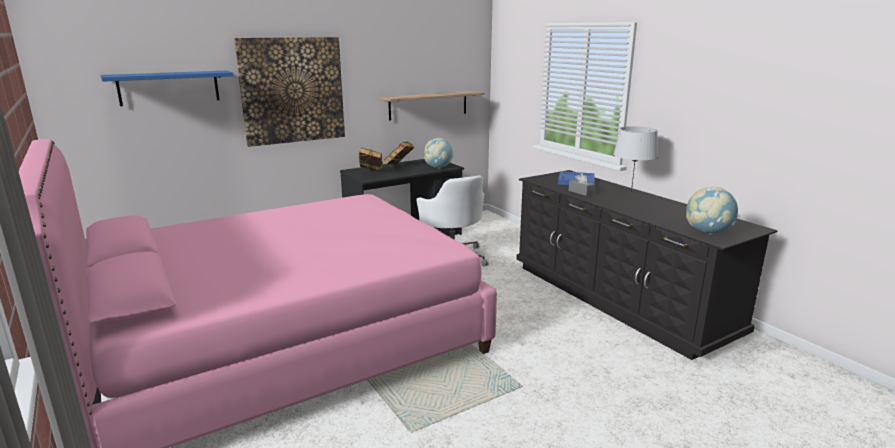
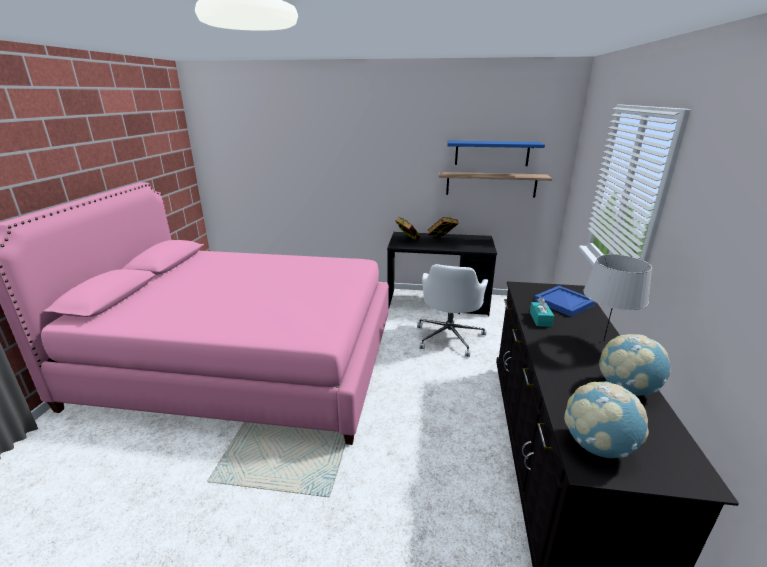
camera: 40 degrees right, 5 degrees up
(169, 87) = (269, 150): blue shelf -> blue shelf (491, 153)
(292, 90) = (359, 159): picture -> none
(438, 167) = (473, 247): globe -> globe (626, 389)
(581, 192) = (540, 319): grey tissue box -> turquoise tissue box

